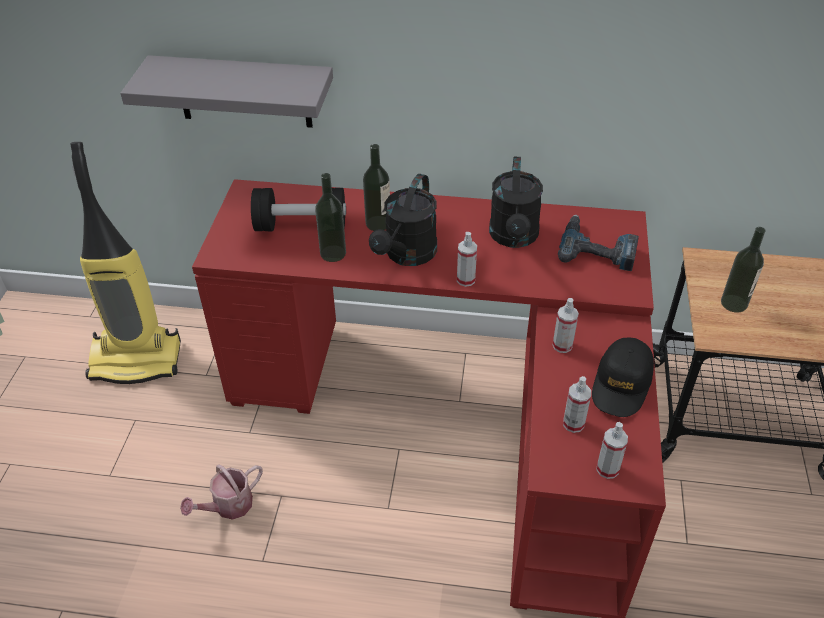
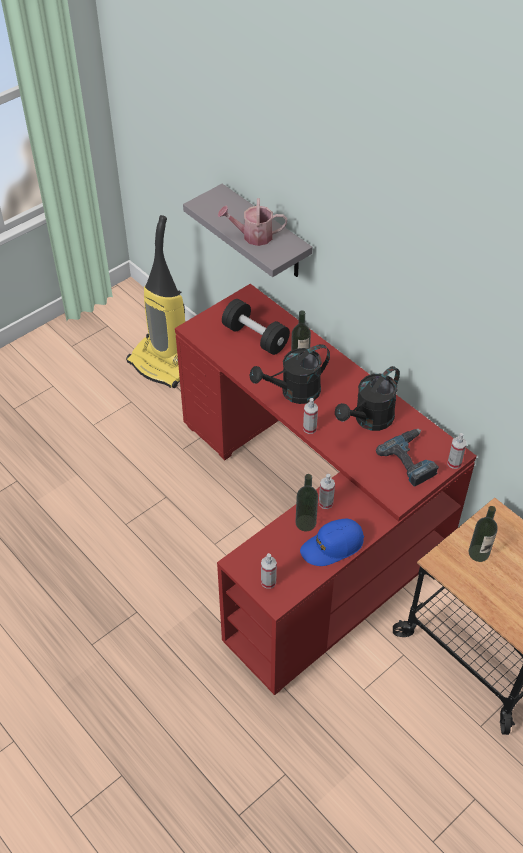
camera: 40 degrees right, 5 degrees up
(228, 506) = (135, 483): watering can -> watering can (253, 236)
(333, 253) = (254, 365): bottle -> bottle (305, 523)
(573, 424) = (279, 547): spray bottle -> spray bottle (454, 463)
(622, 384) = (332, 546): black cap -> blue cap

